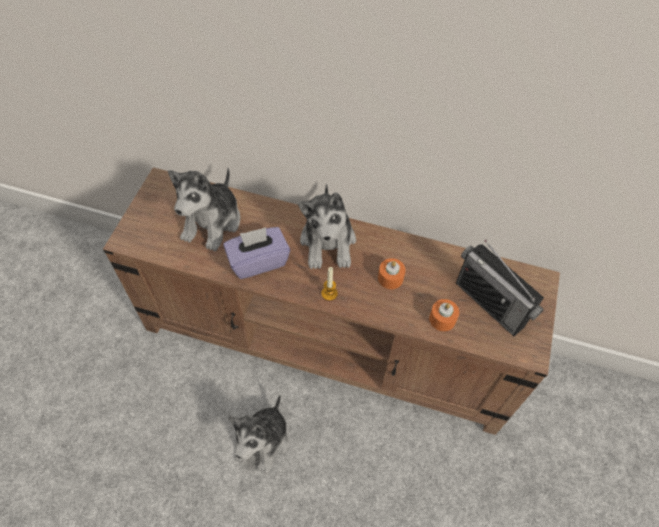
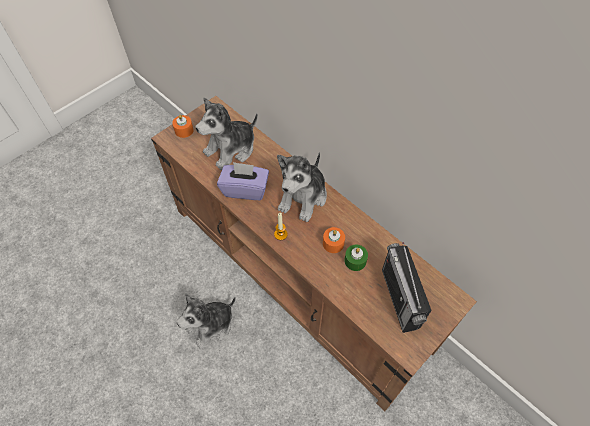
camera: 30 degrees right, 0 degrees up
(424, 286) = (355, 261): none -> green candle
(442, 319) = (353, 292): orange candle -> orange candle (184, 130)

